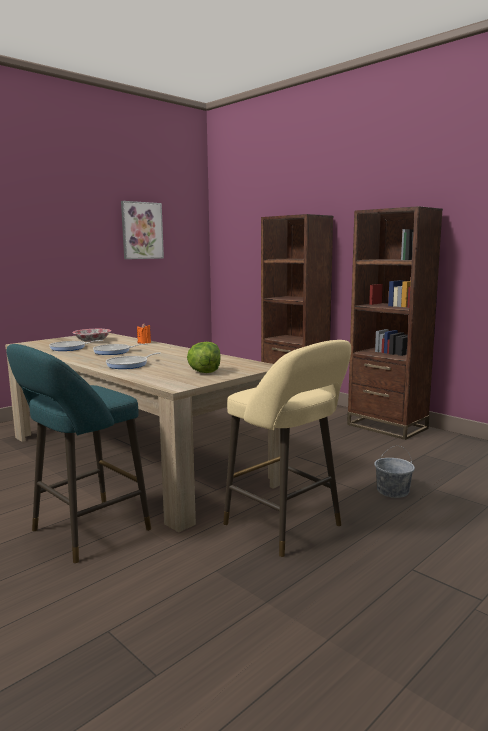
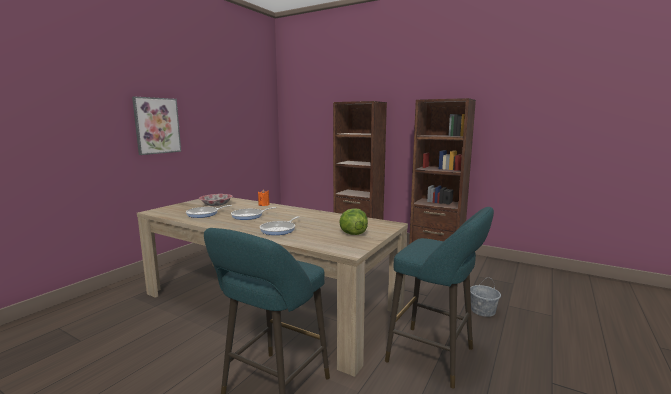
camera: 15 degrees left, 0 degrees up
(142, 230) = (232, 110): picture -> picture (157, 125)
(287, 527) = (435, 356): beige stool -> turquoise stool

